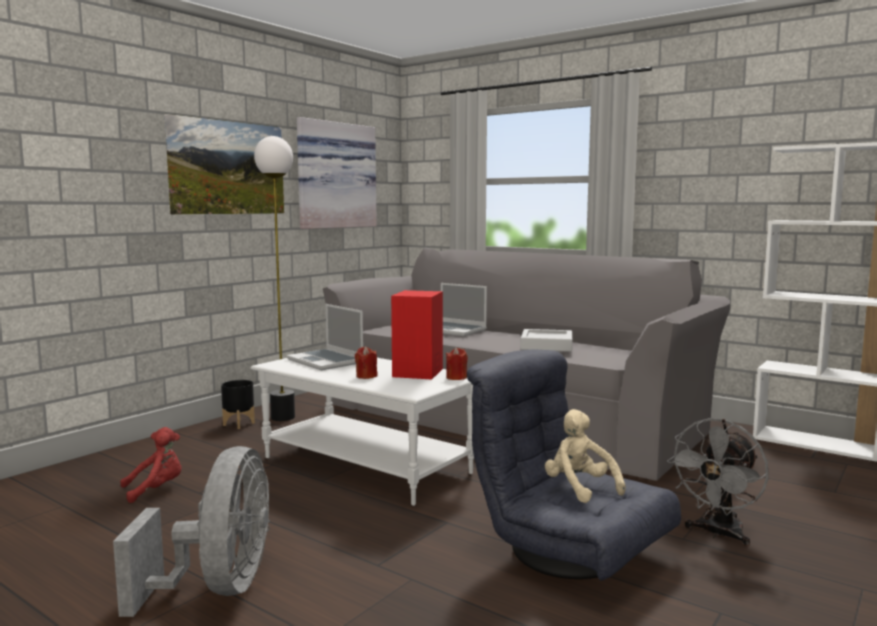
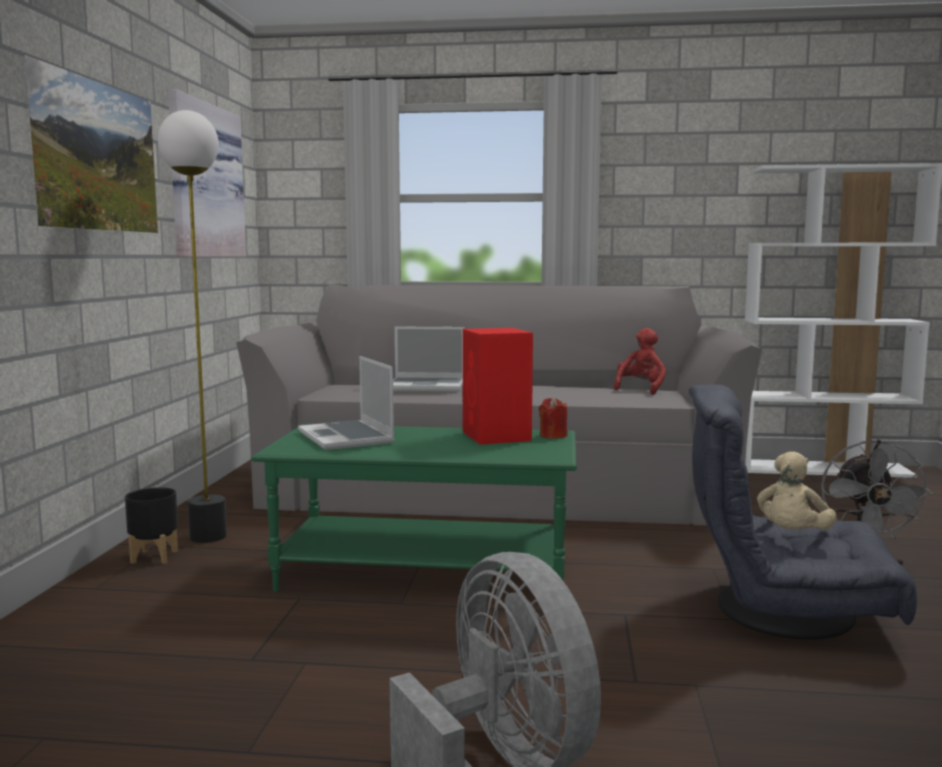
camera: 30 degrees left, 0 degrees up
(156, 489) = (174, 672): red plush toy -> red plush toy (640, 389)
(326, 361) = (347, 437): laptop -> laptop turned 45 degrees clockwise
(366, 376) = (447, 447): red candle -> none
(367, 465) = (426, 572): white coffee table -> green coffee table
(546, 345) = (573, 392): grey tray -> none
(579, 488) = (793, 536): beige plush toy -> beige plush toy turned 90 degrees counterclockwise

